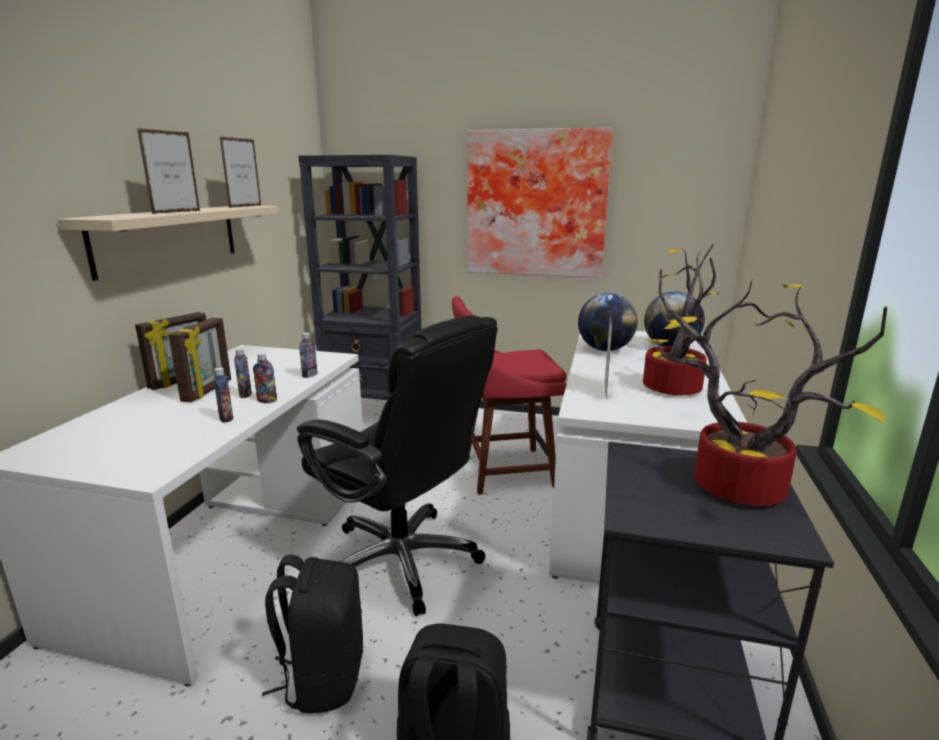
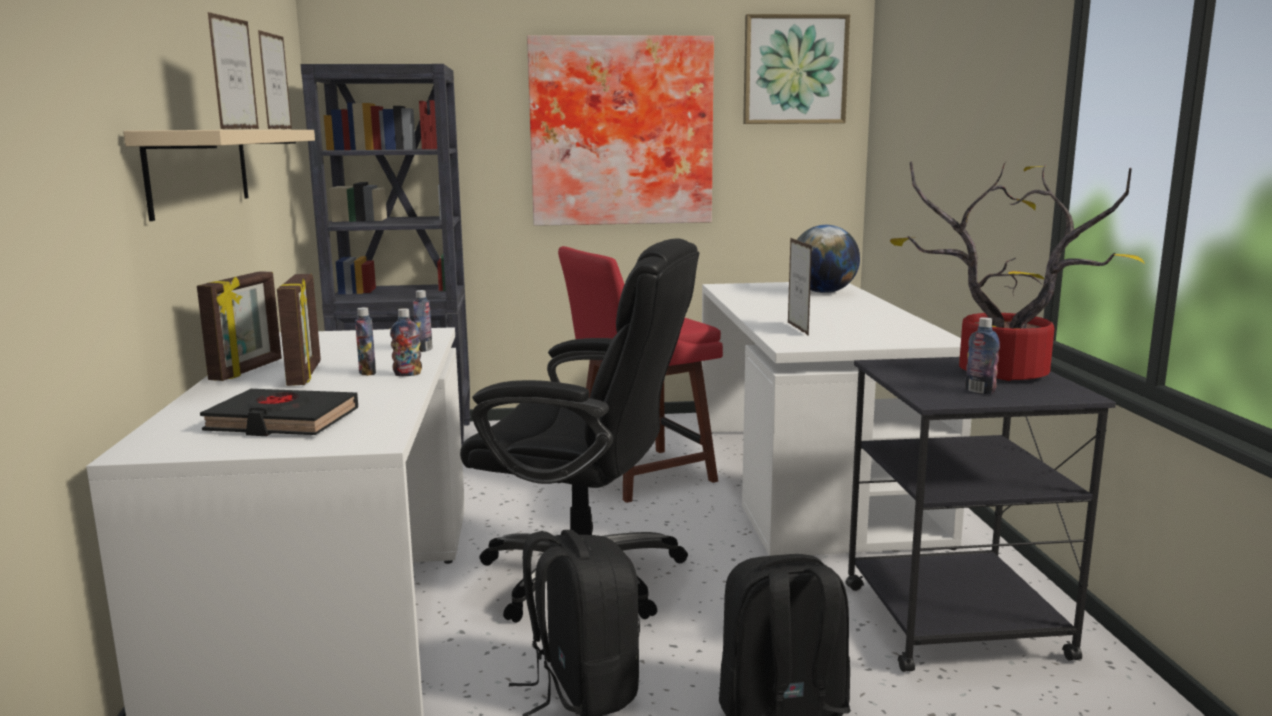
camera: 20 degrees left, 5 degrees down
(130, 440) = (282, 421): none -> black book
(226, 418) = (382, 393): bottle -> bottle (980, 391)
(604, 349) = (755, 299): globe -> none
(676, 390) = (869, 323): potted plant -> none
(683, 155) = (795, 70): none -> picture

